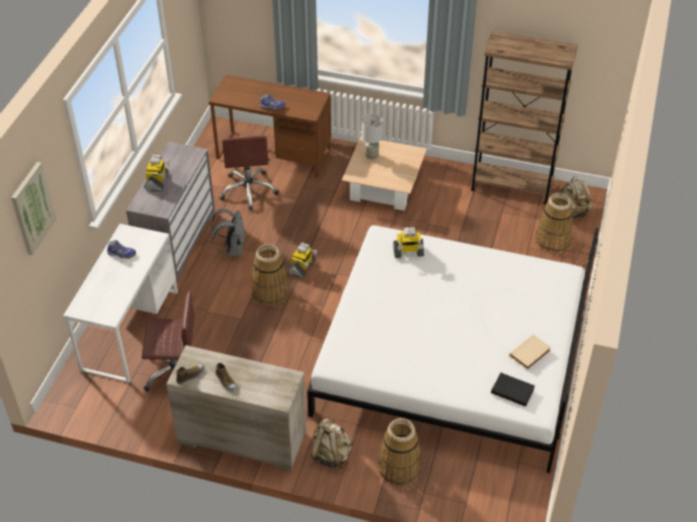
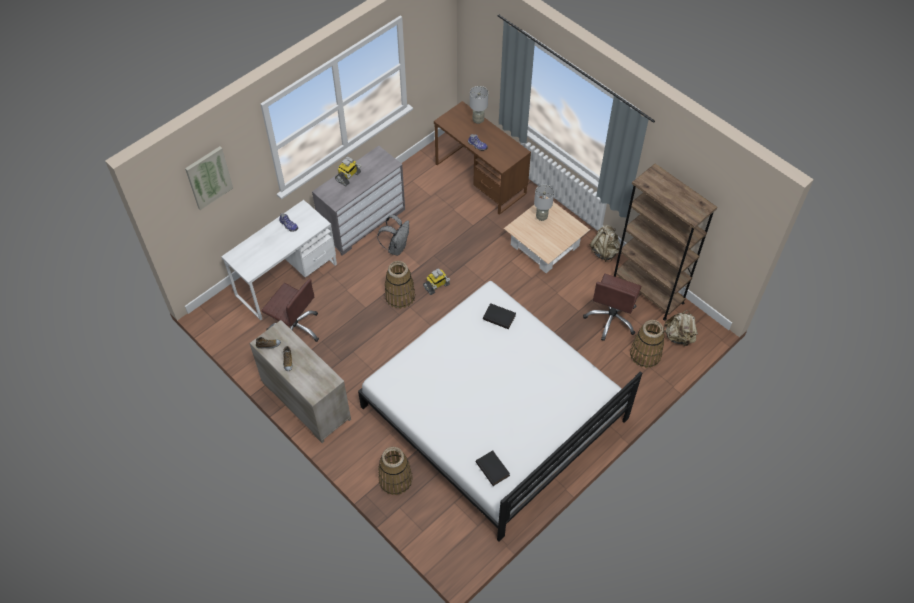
camera: 30 degrees right, 10 degrees up
(249, 190) = (441, 202): brown office chair -> brown office chair (611, 319)
(255, 85) = (478, 120): none -> grey table lamp
(331, 454) = (356, 444): beige backpack -> beige backpack (604, 251)
(408, 252) = (499, 317): toy robot -> black book
(530, 354) = (528, 446): beige book -> none

